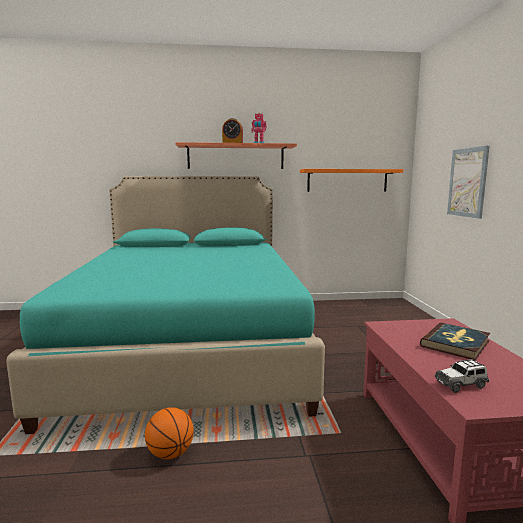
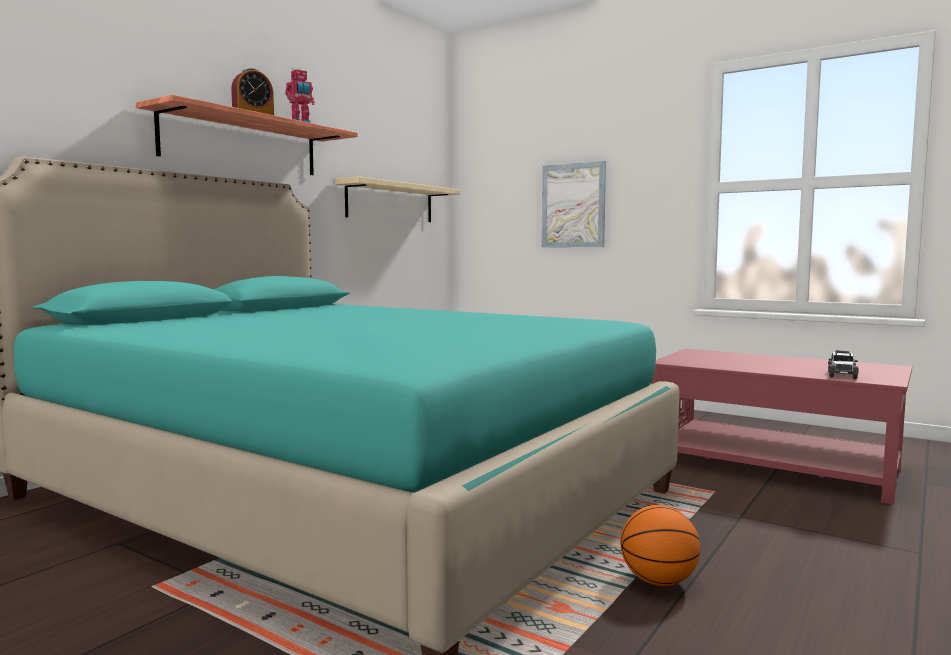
camera: 50 degrees left, 5 degrees down
(347, 180) = (390, 202): orange shelf -> beige shelf
(455, 343) = (751, 359): book -> none

